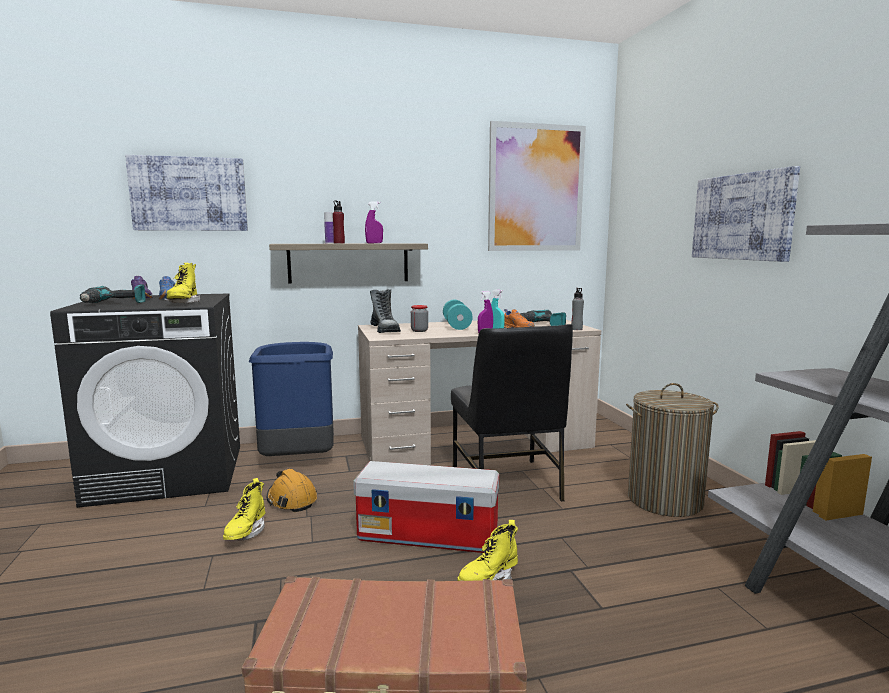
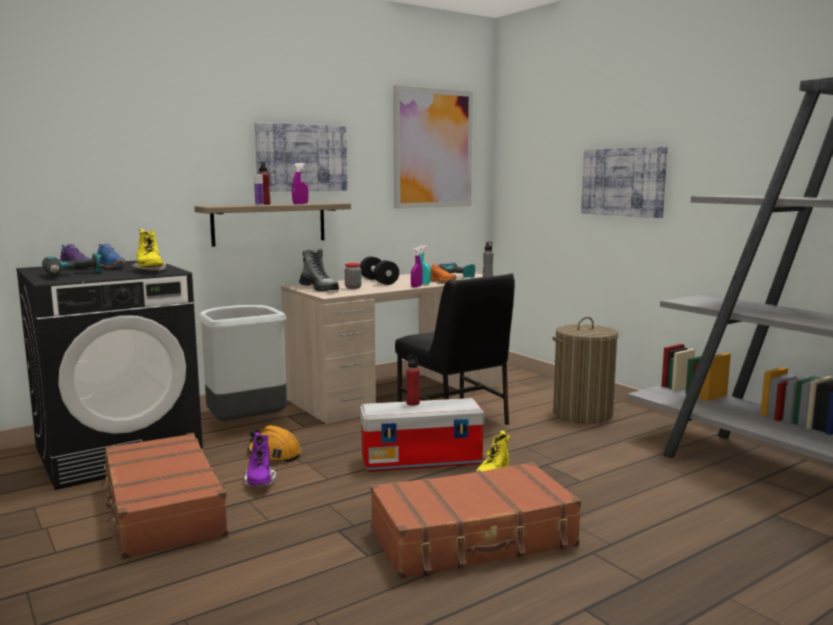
camera: 20 degrees left, 0 degrees up
(128, 551) = (162, 510): none -> brown suitcase
(189, 194) = (111, 155): picture -> picture (301, 158)
(246, 533) = (260, 482): yellow boot -> purple boot
(298, 461) = (245, 425): blue trash can -> grey trash can
(422, 468) = (413, 403): none -> red bottle
(456, 326) = (379, 281): turquoise dumbbell -> black dumbbell

